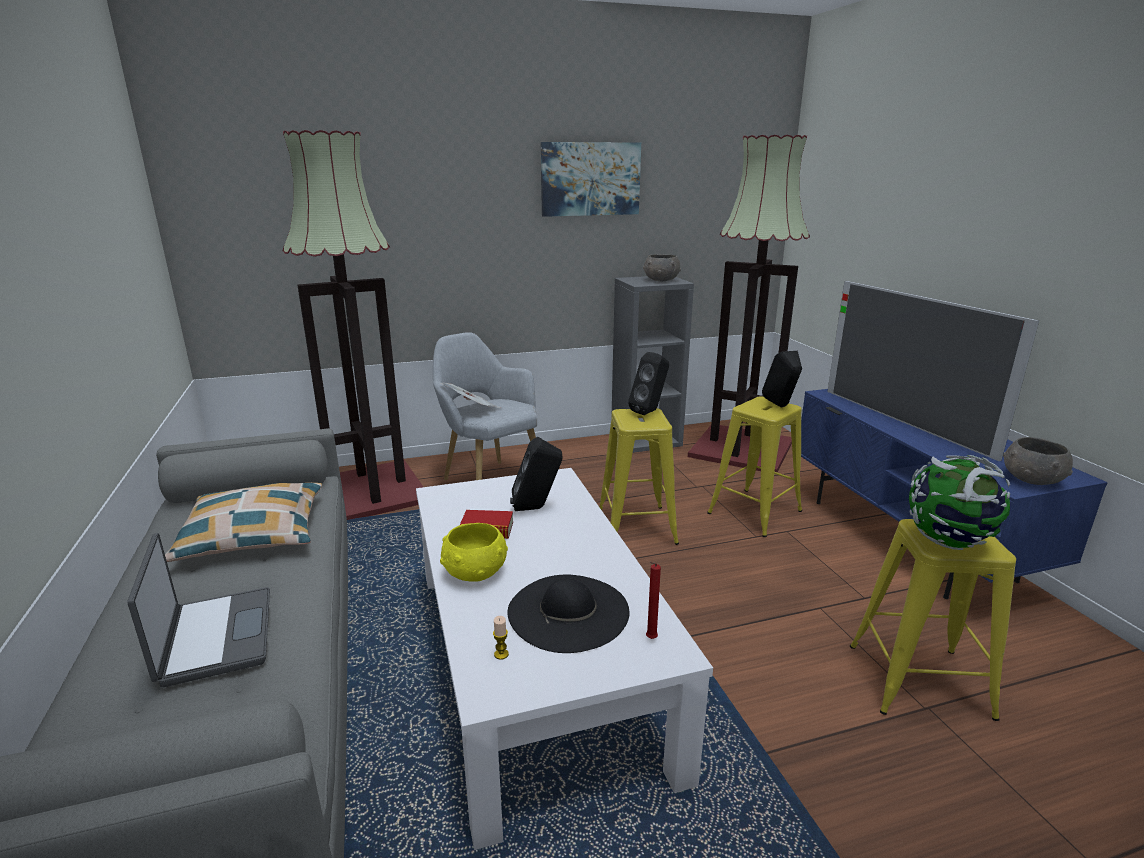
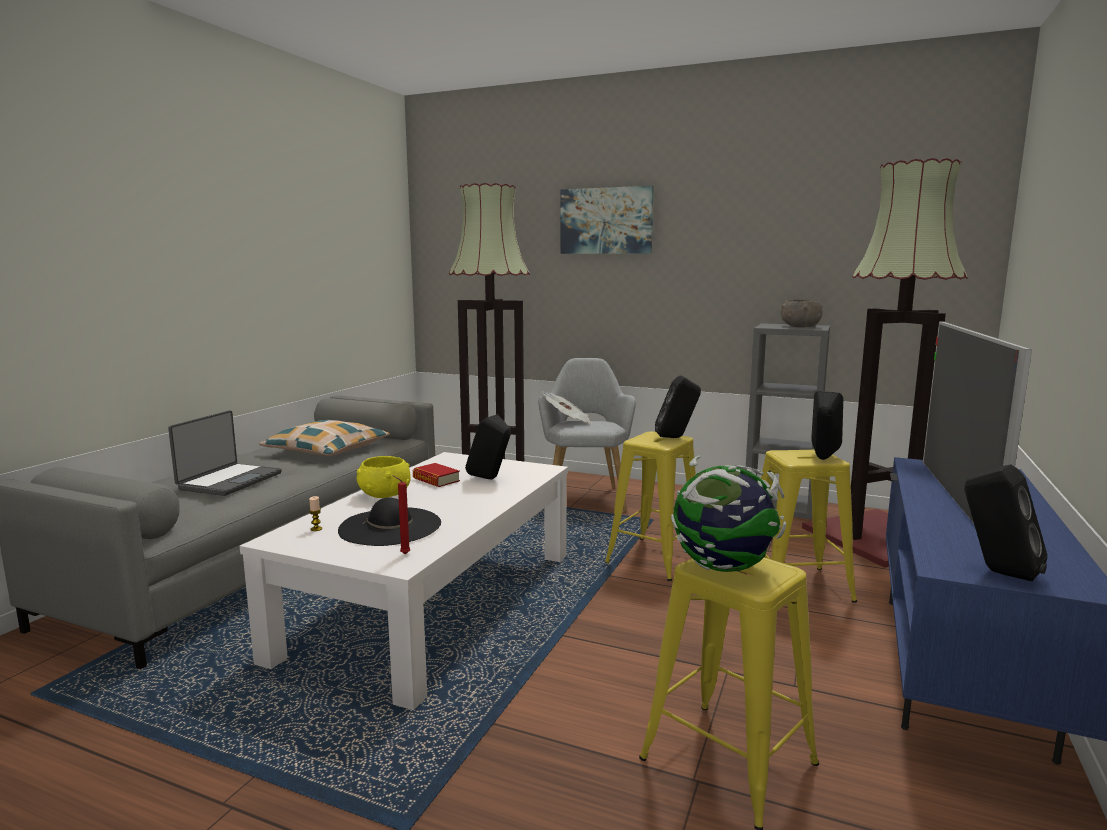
camera: 40 degrees right, 10 degrees down
(590, 179) = (739, 223): picture -> picture (606, 221)
(1031, 479) = (997, 572): grey bowl -> black speaker

